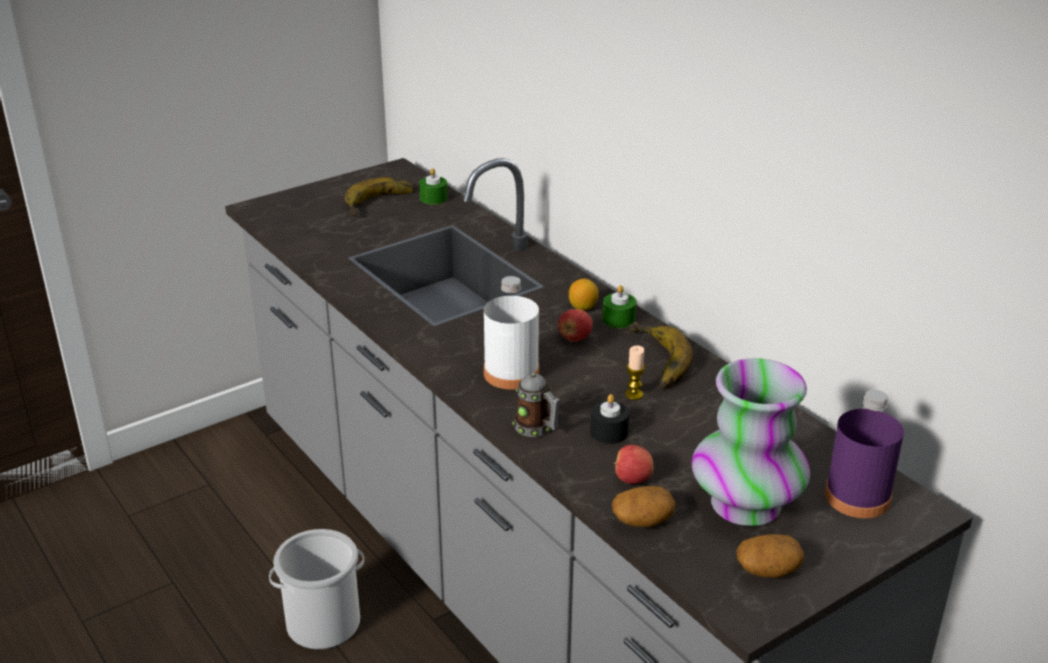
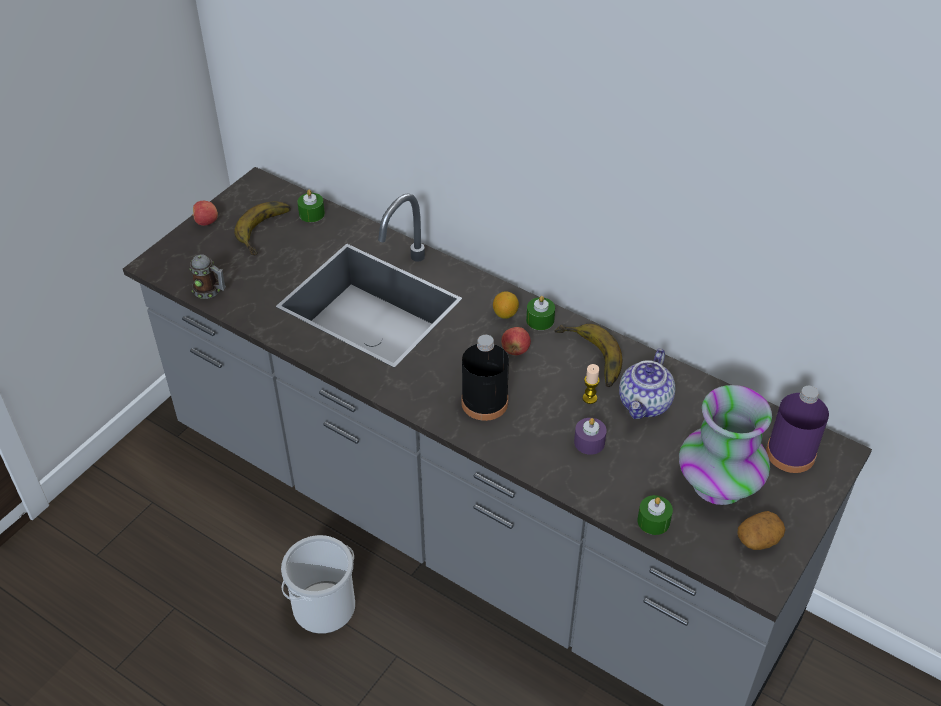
camera: 20 degrees left, 15 degrees up
(511, 373) = (484, 402): white bottle -> black bottle
(537, 429) = (533, 455): mug -> mug (210, 291)
(609, 432) = (589, 442): black candle -> purple candle
(632, 479) = (628, 484): apple -> apple (206, 222)
(642, 520) = (653, 521): potato -> green candle
(697, 413) = (645, 404): none -> teapot

